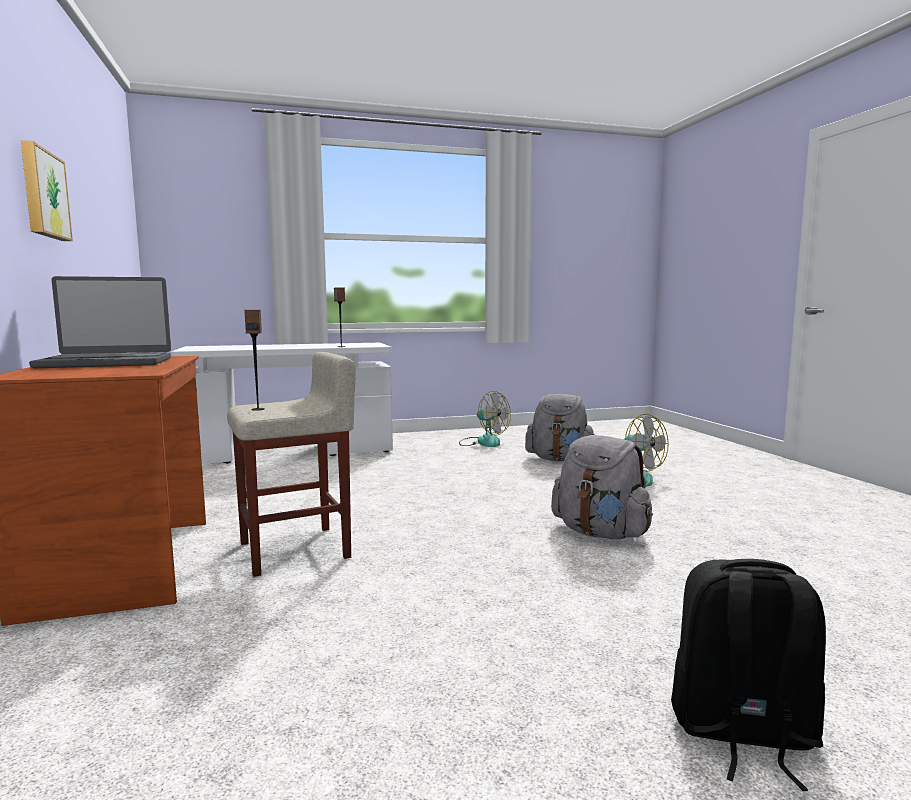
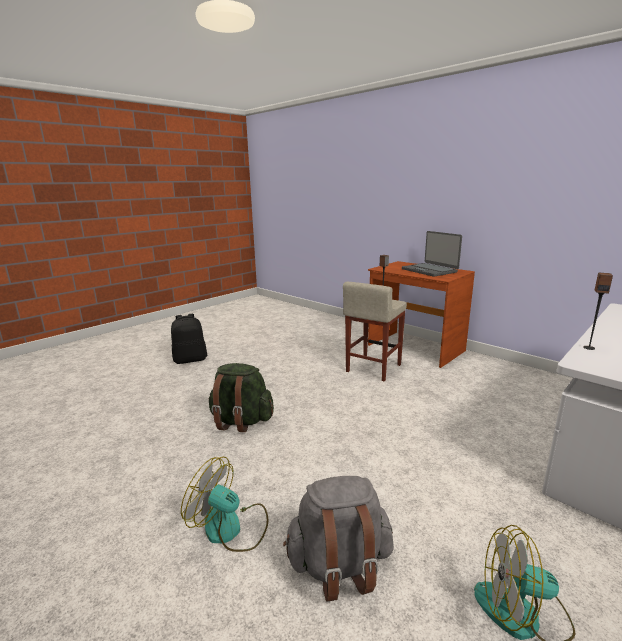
camera: 150 degrees right, 10 degrees up
(43, 194) = (491, 192): picture -> none
(107, 363) = (429, 270): laptop -> laptop turned 75 degrees counterclockwise
(600, 533) = (241, 421): grey backpack -> green backpack

